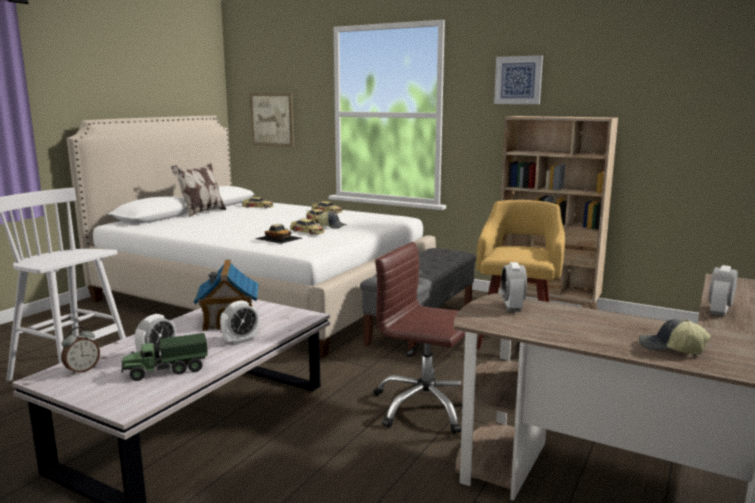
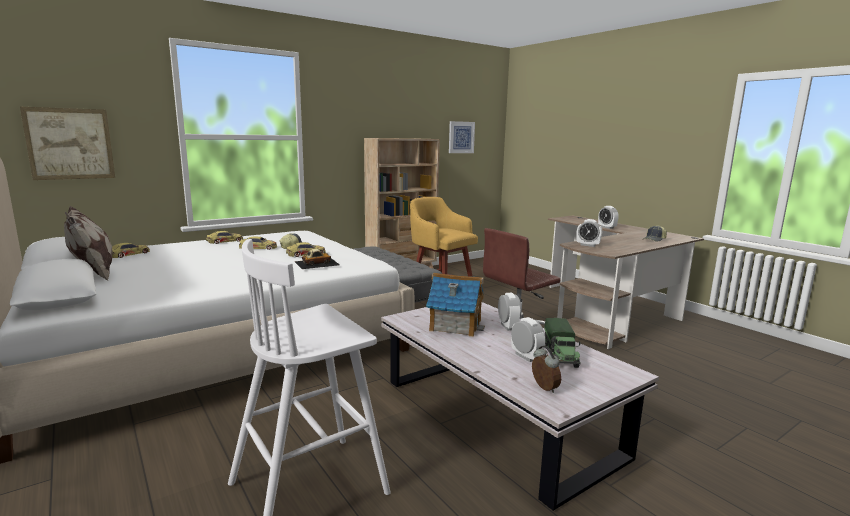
camera: 65 degrees left, 0 degrees up
(518, 80) = (361, 110): picture -> picture (461, 137)

